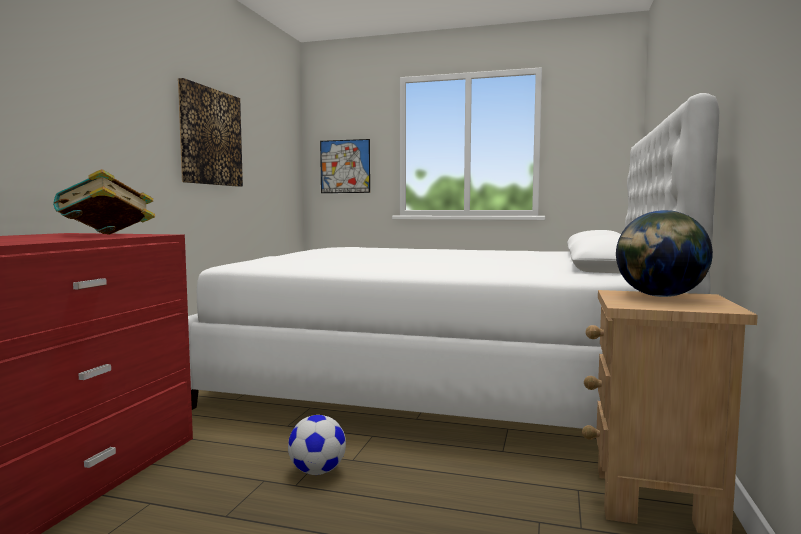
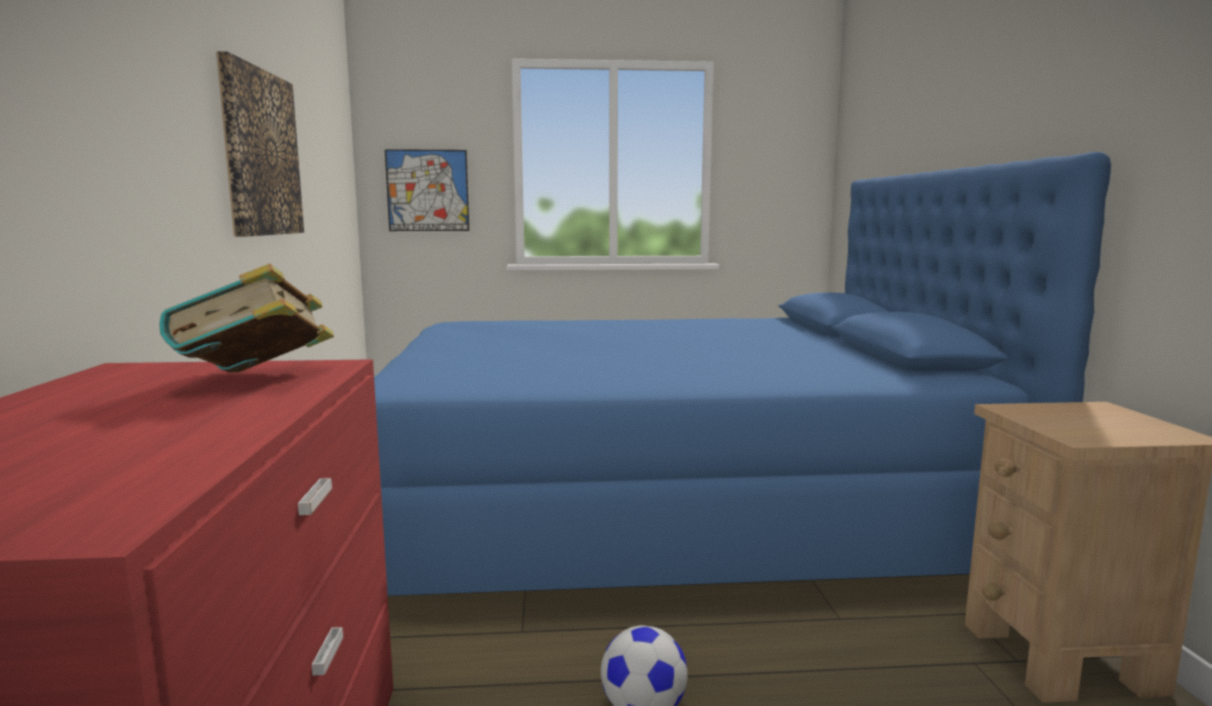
camera: 20 degrees left, 5 degrees up
(443, 381) = (664, 512): white bed -> blue bed
(660, 296) = (1069, 414): globe -> none

